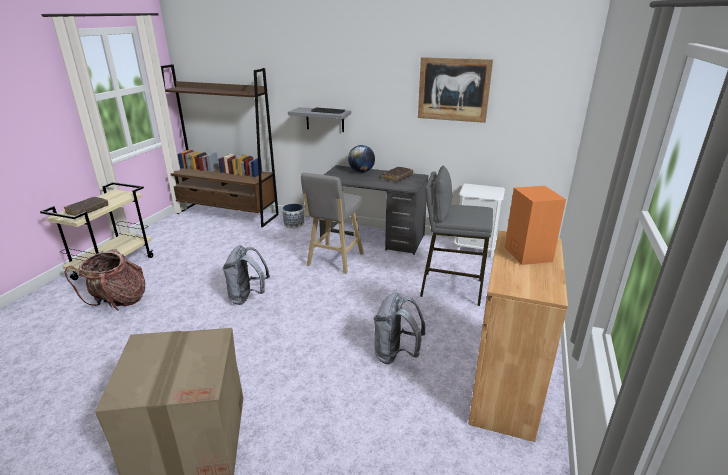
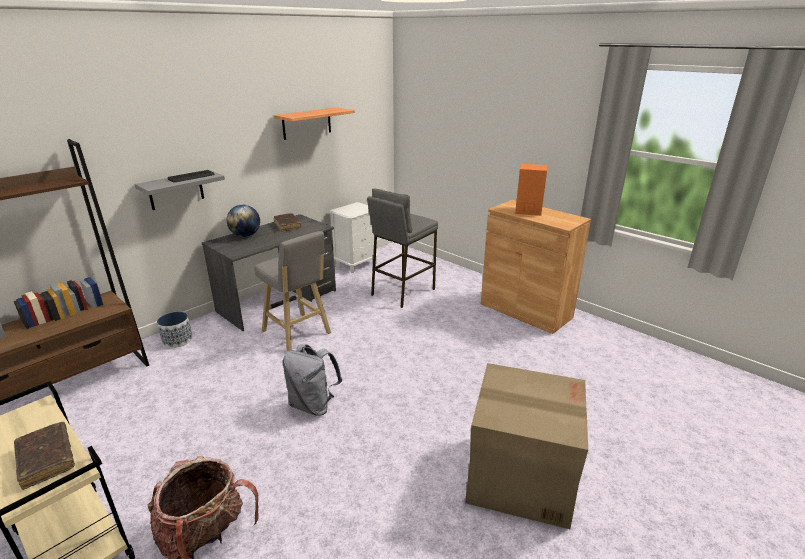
camera: 65 degrees left, 0 degrees up
(396, 354) = (469, 340): grey backpack -> none
(453, 90) = (307, 123): picture -> shelf

